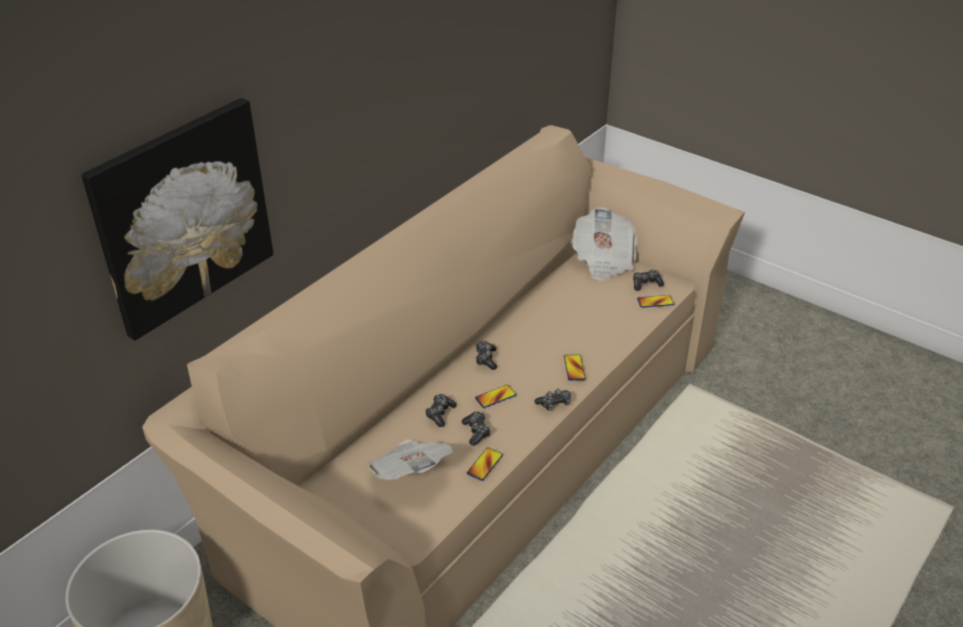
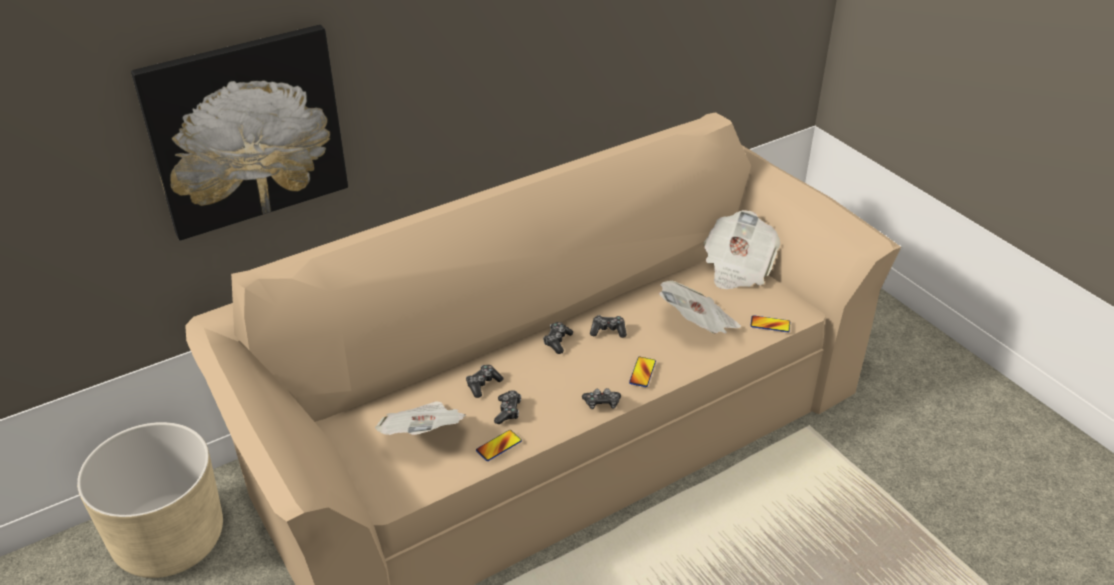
camera: 20 degrees right, 0 degrees up
(495, 397) = (545, 381): phone -> none
(597, 316) = (698, 325): none -> newspaper
(646, 284) = (770, 303): game controller -> game controller (608, 330)

